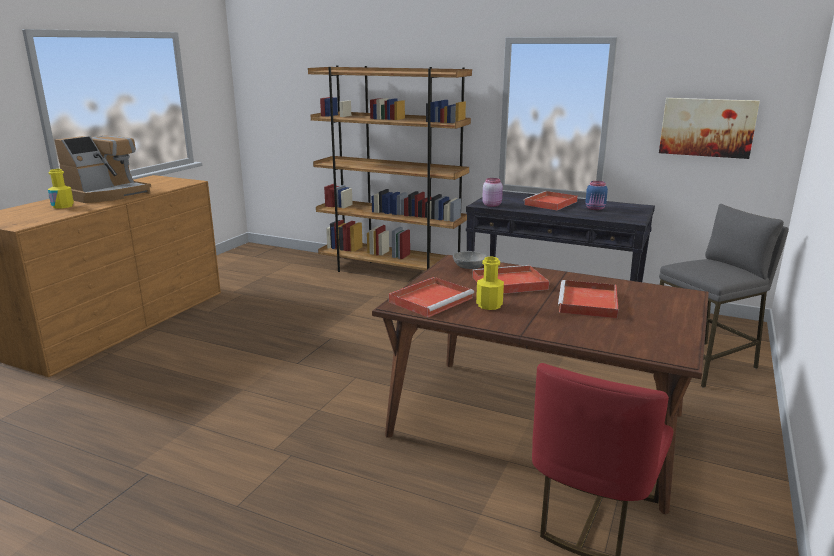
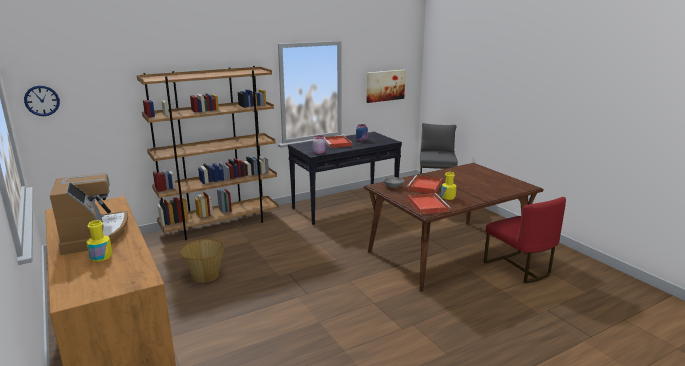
camera: 55 degrees left, 0 degrees up
(255, 86) = (42, 100): none -> wall clock
(280, 304) = (205, 275): none -> basket
(588, 303) = (465, 181): red tray -> none

